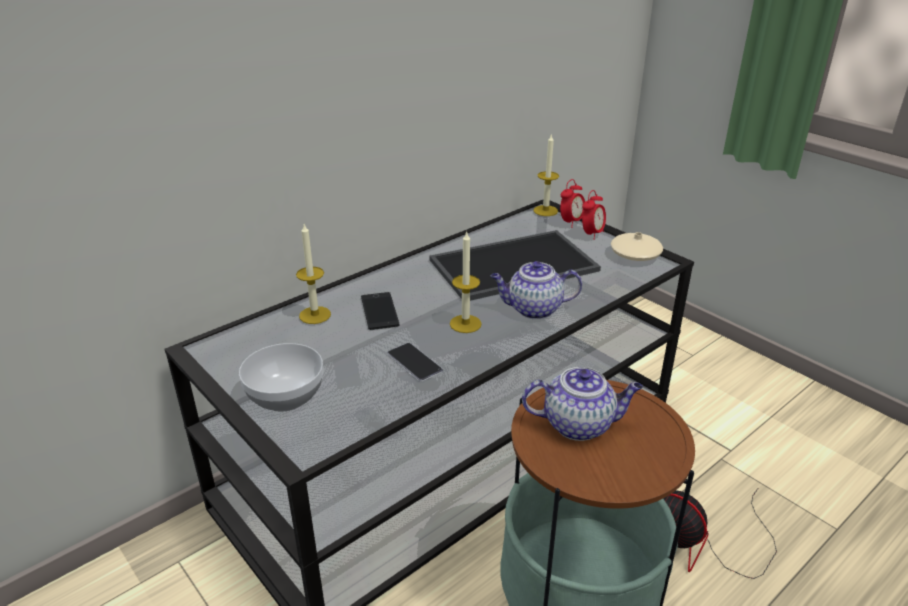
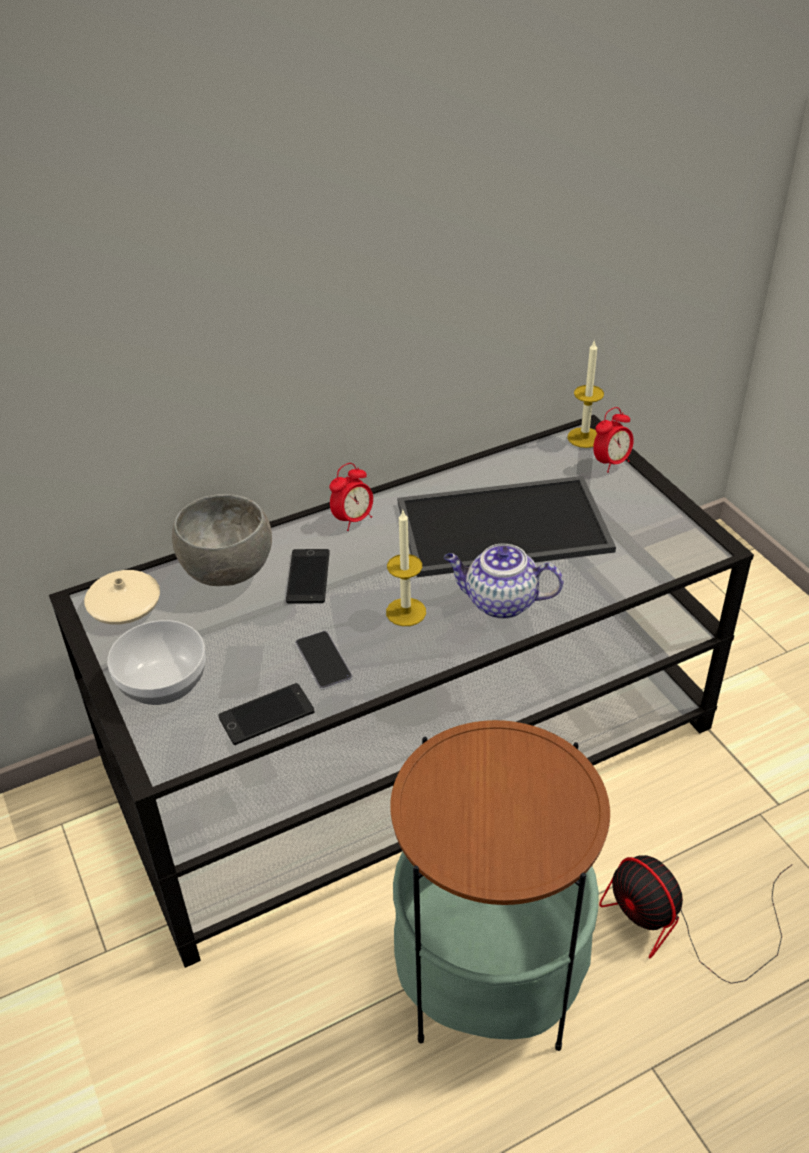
camera: 15 degrees right, 10 degrees up
(315, 315) = (229, 571): candle -> grey bowl
(382, 405) = (266, 715): none -> phone
(579, 424) = (479, 785): teapot -> none
(592, 234) = (631, 488): alarm clock -> alarm clock (353, 520)
(635, 254) = (676, 530): beige vase -> beige vase (124, 605)

